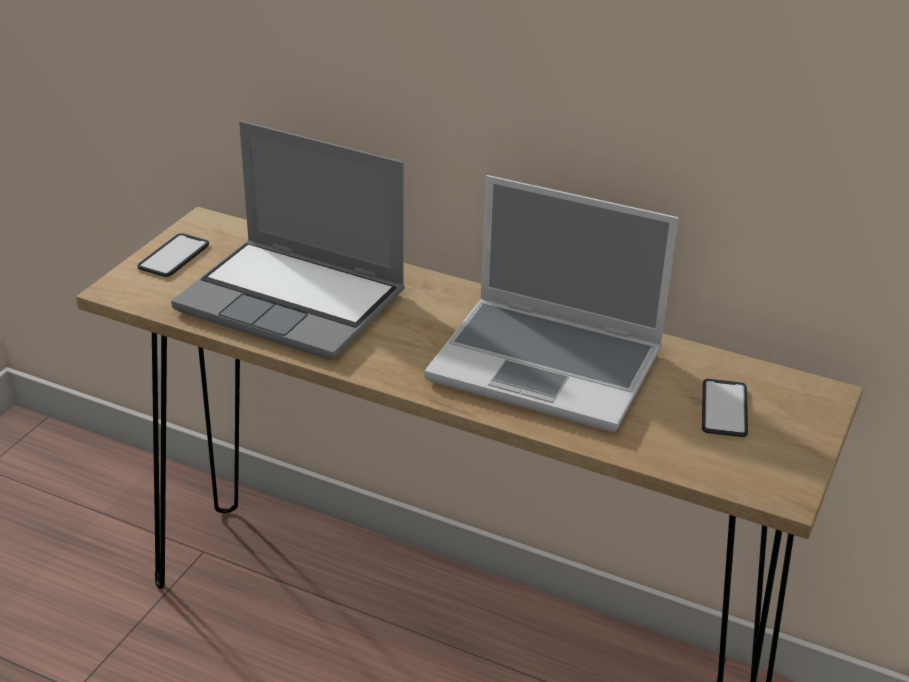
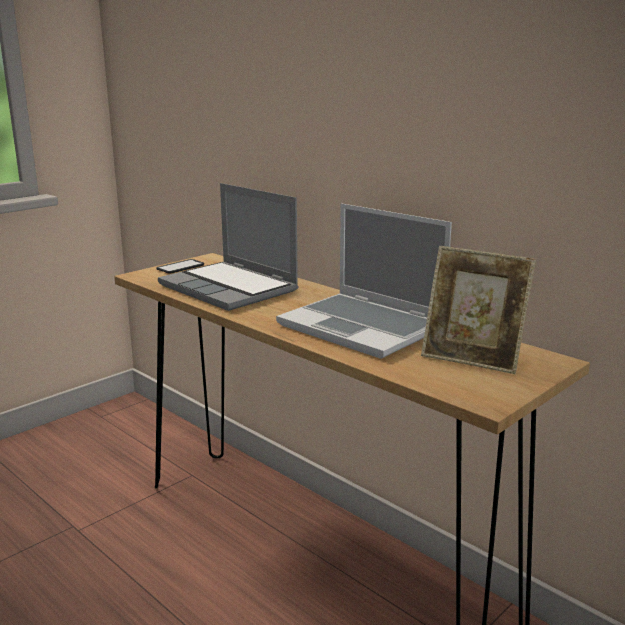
camera: 20 degrees right, 15 degrees down
(724, 409) = (472, 359): phone -> picture frame

